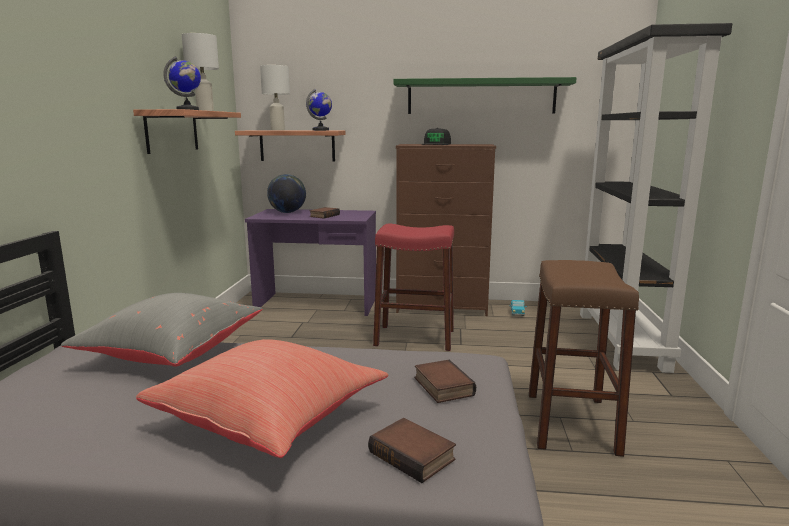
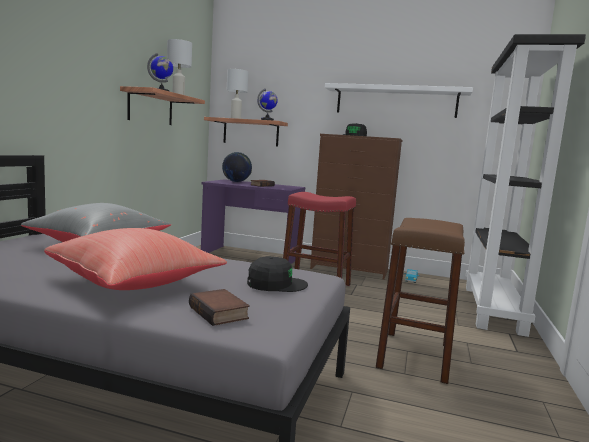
camera: 10 degrees right, 5 degrees down
(441, 386) = (276, 284): book -> black cap
(481, 97) = (396, 101): green shelf -> white shelf

